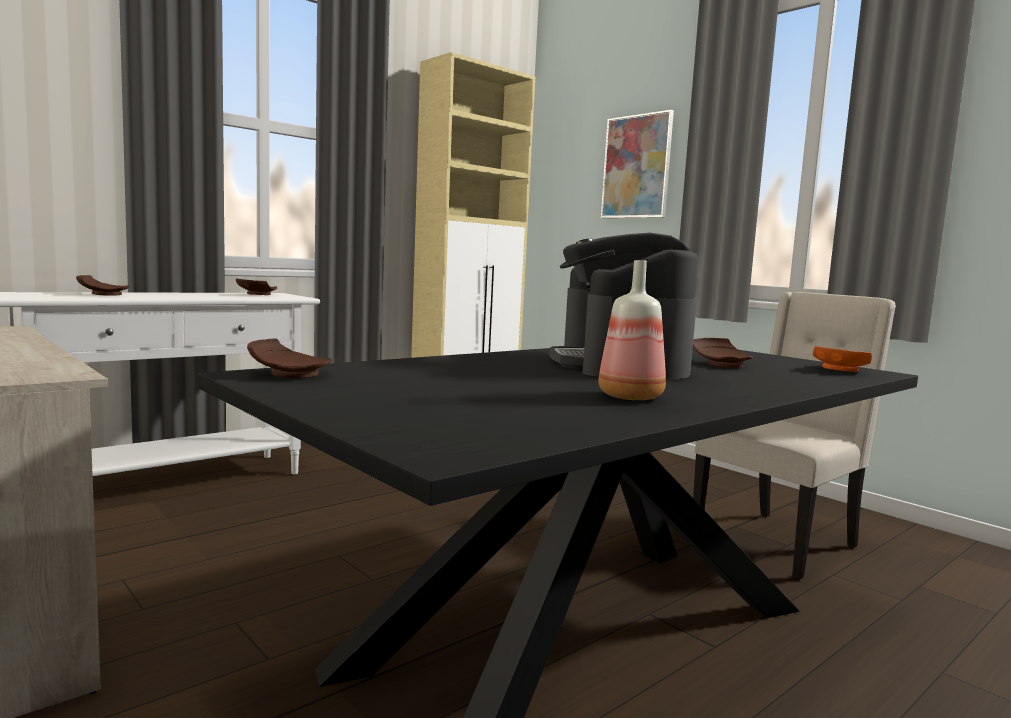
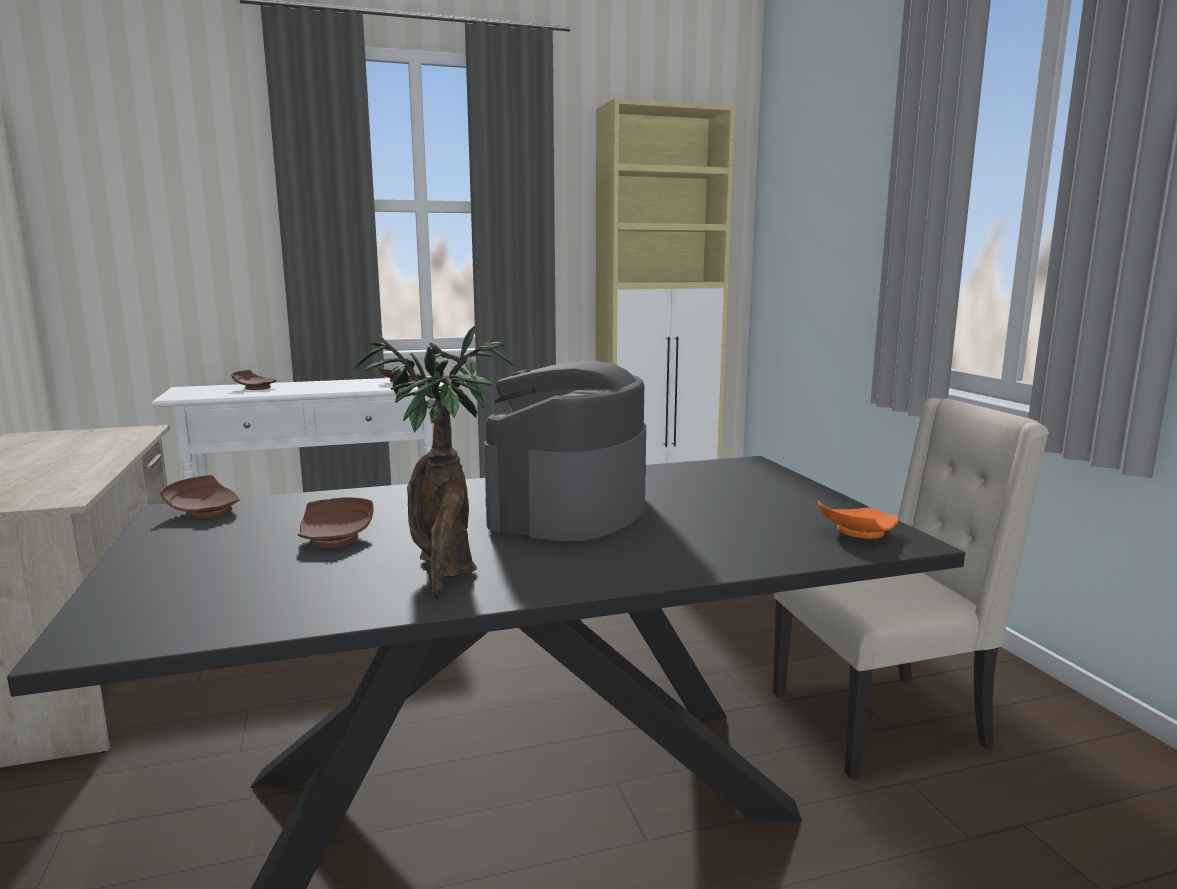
camera: 25 degrees right, 5 degrees up
(632, 396) = (445, 571): bottle -> potted plant
(636, 167) = (849, 210): picture -> none
(721, 364) = (705, 513): brown plate -> brown plate (337, 537)

